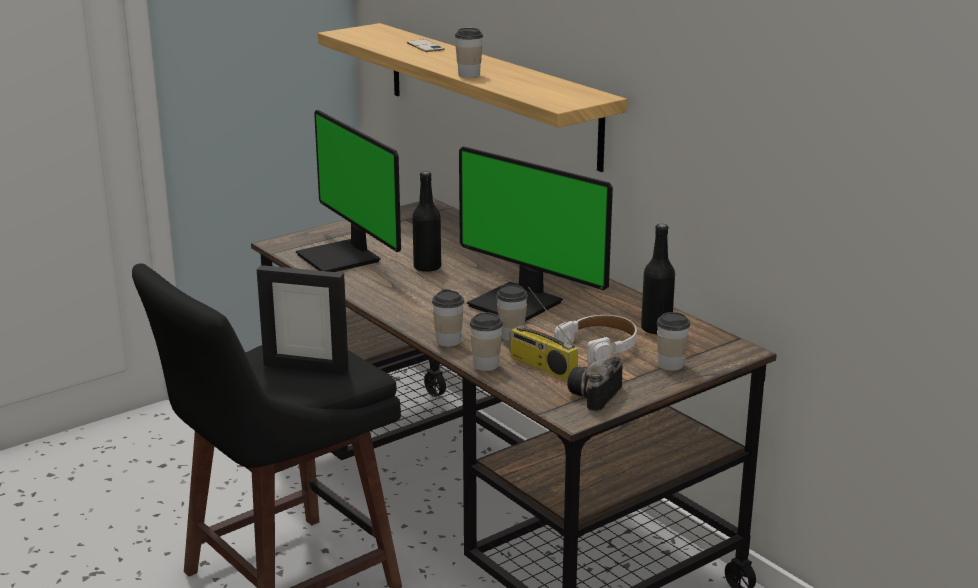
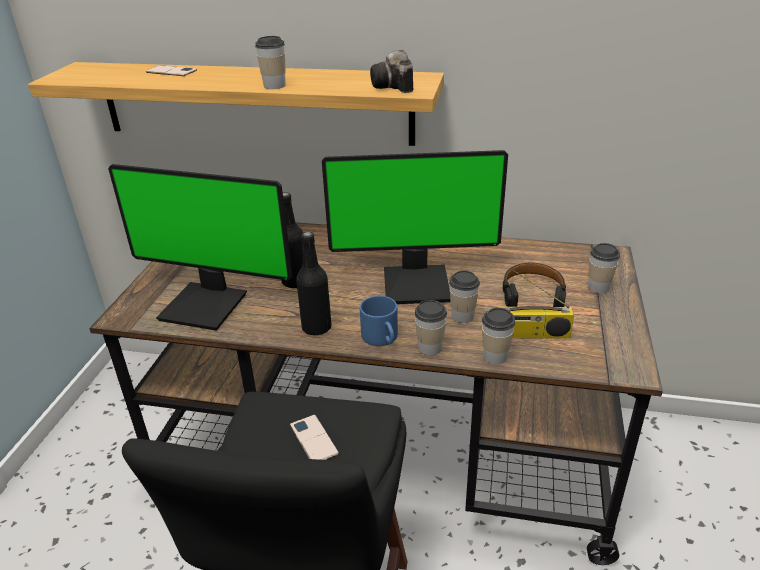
camera: 40 degrees left, 10 degrees up
(306, 367) = (313, 439): picture frame -> phone
(425, 323) = (383, 338): none -> blue mug
(595, 397) = (611, 343): camera -> camera (394, 86)
(599, 346) = (533, 294): white headphones -> black headphones
(656, 329) = (538, 261): black bottle -> black bottle (316, 328)

